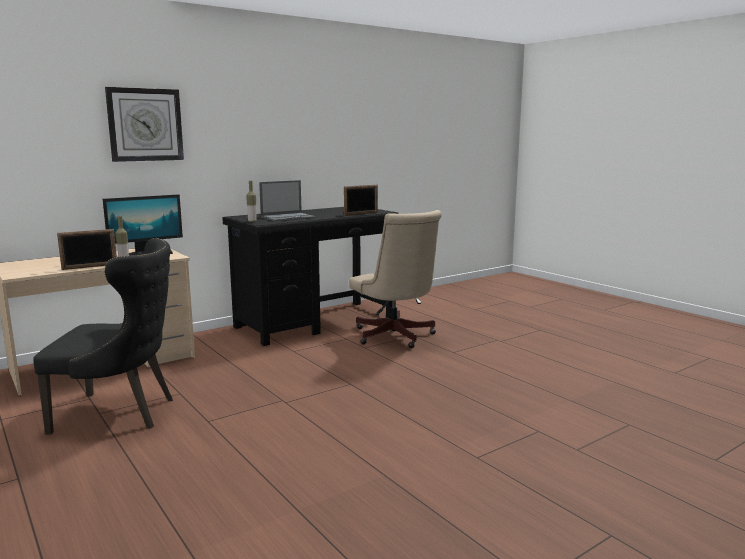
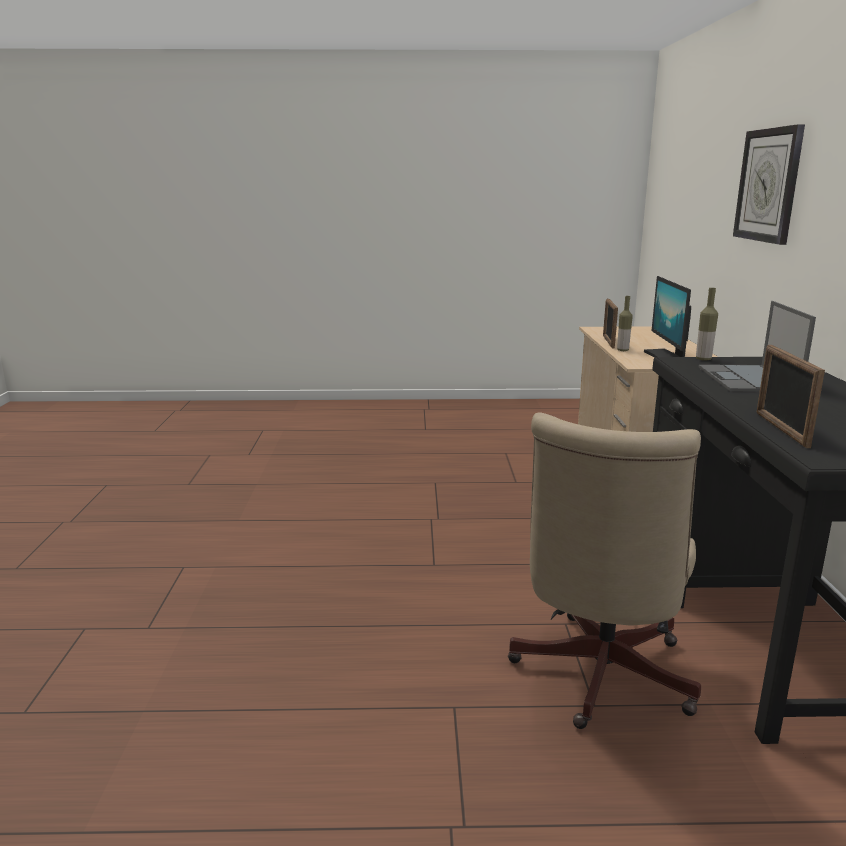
camera: 125 degrees right, 5 degrees up
(120, 413) = (496, 458): black chair -> none
(395, 337) = (598, 678): beige office chair -> beige office chair turned 75 degrees counterclockwise

